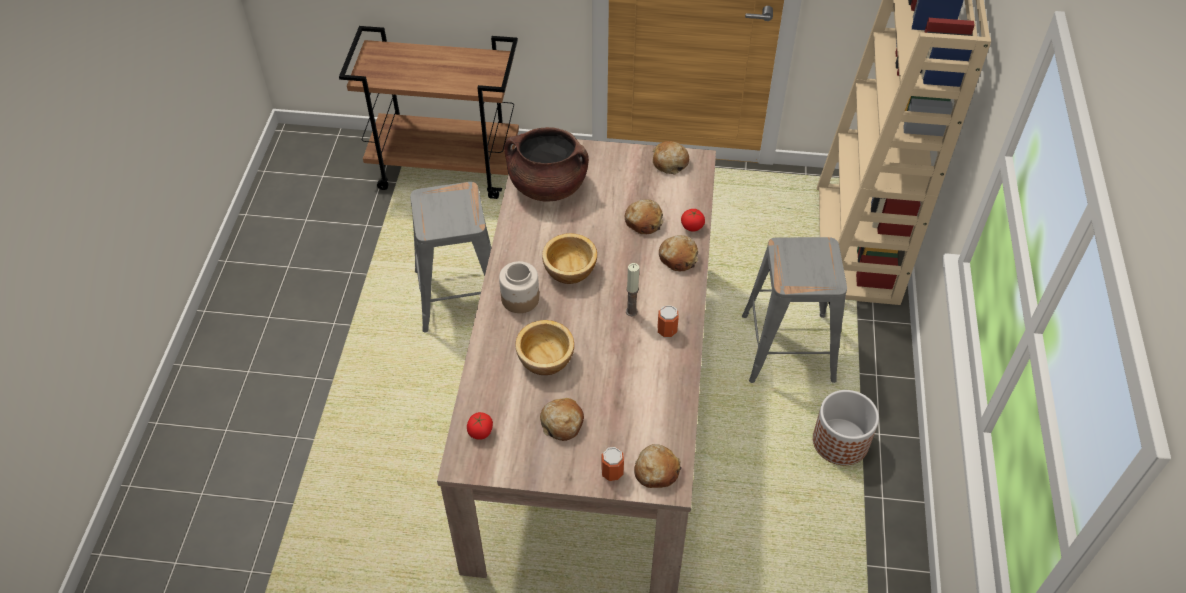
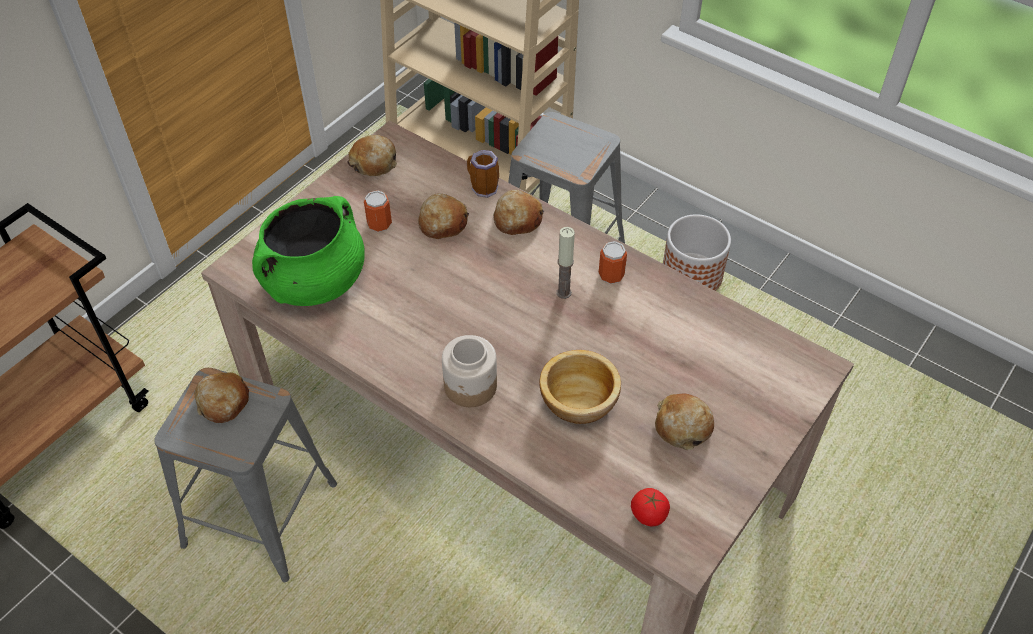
camera: 60 degrees left, 0 degrees up
(547, 186) = (314, 282): brown cooking pot -> green cooking pot
(570, 270) = (463, 319): bowl -> none
(612, 472) = (776, 410): can -> can (379, 224)
(656, 471) = (793, 371): bread -> bread (223, 402)
(692, 226) = (482, 188): tomato -> mug

